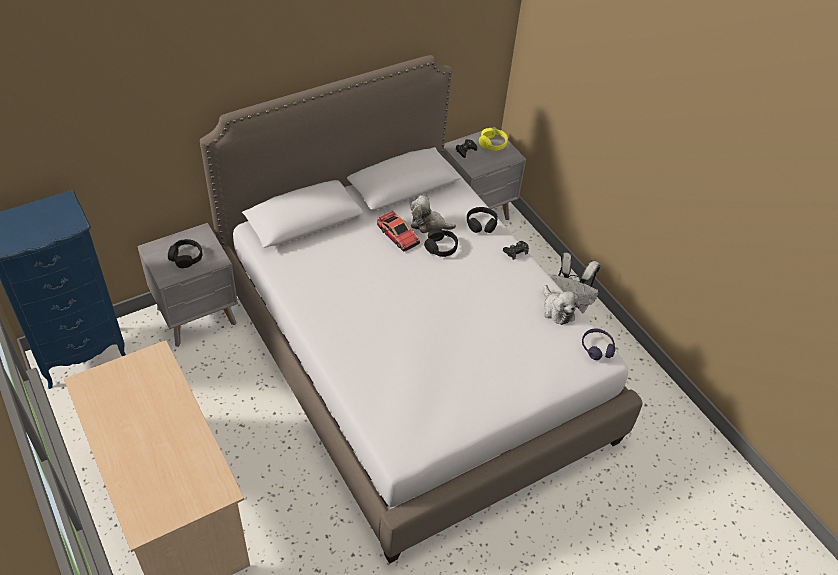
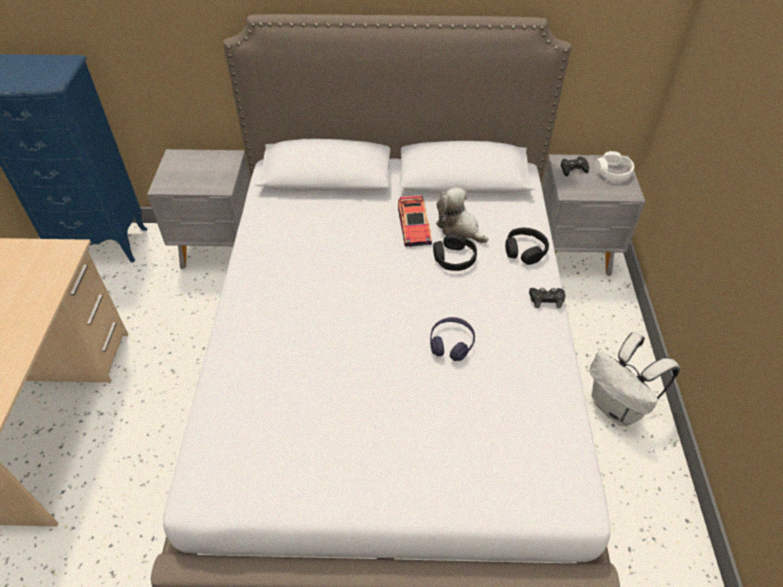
camera: 35 degrees right, 0 degrees up
(186, 257) = (196, 174): black headphones -> none
(492, 143) = (612, 172): yellow headphones -> white headphones
(557, 310) = (551, 397): plush toy -> none
(597, 348) = (574, 478): purple headphones -> purple headphones (451, 343)

